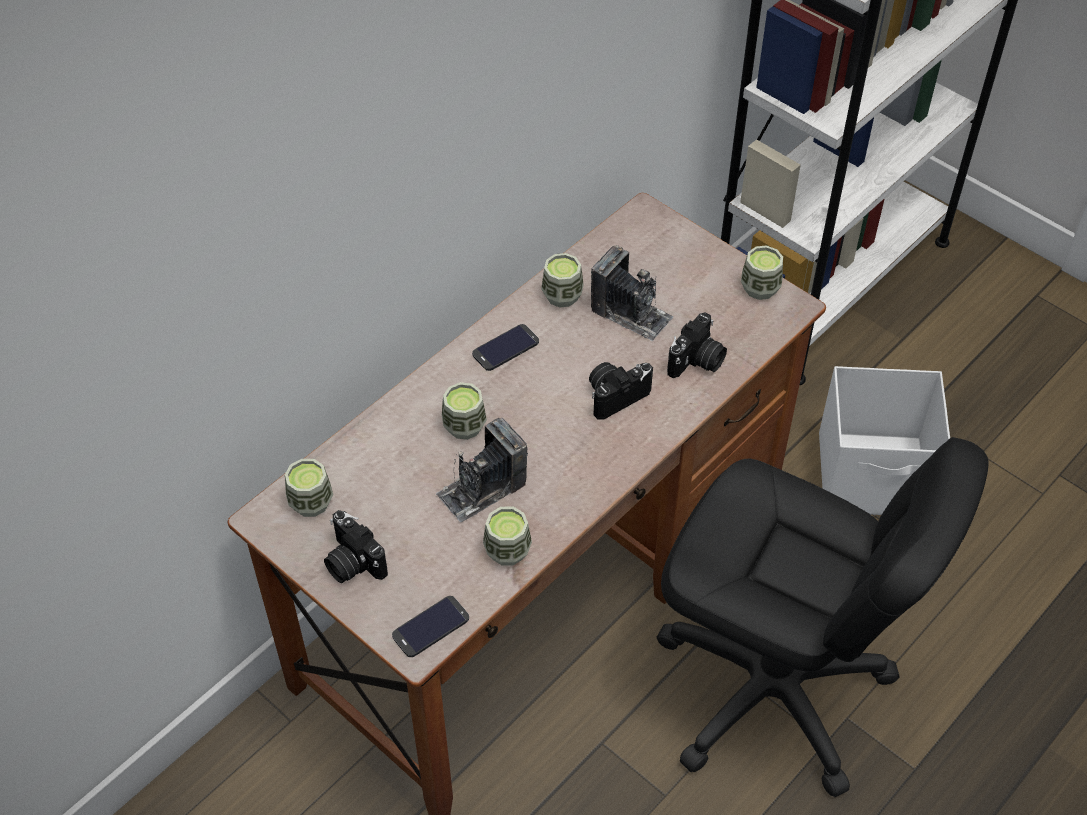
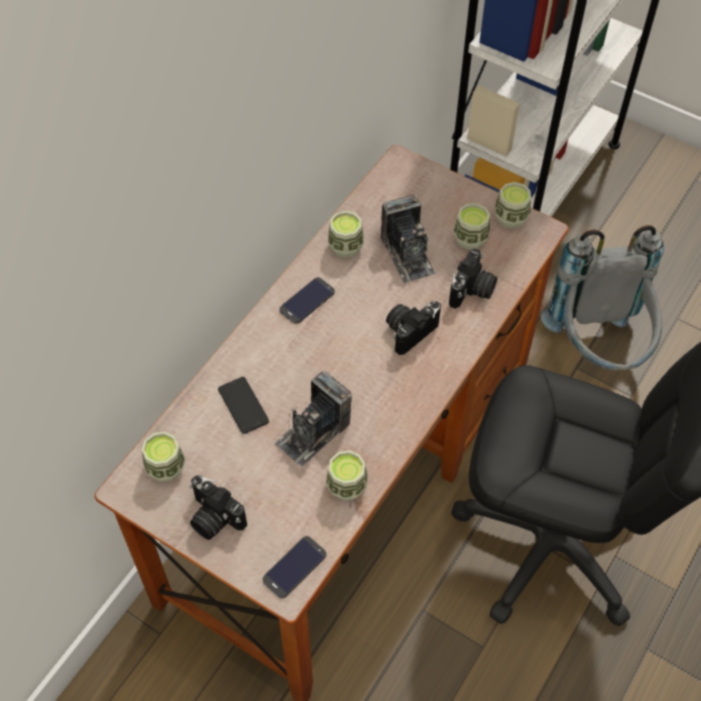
camera: 10 degrees left, 5 degrees up
(410, 449) = (243, 405): none -> phone
(464, 426) = (286, 377): cup -> cup (470, 239)
(631, 313) = (407, 255): camera -> camera turned 45 degrees clockwise
(874, 476) = (598, 349): white storage box -> grey backpack

